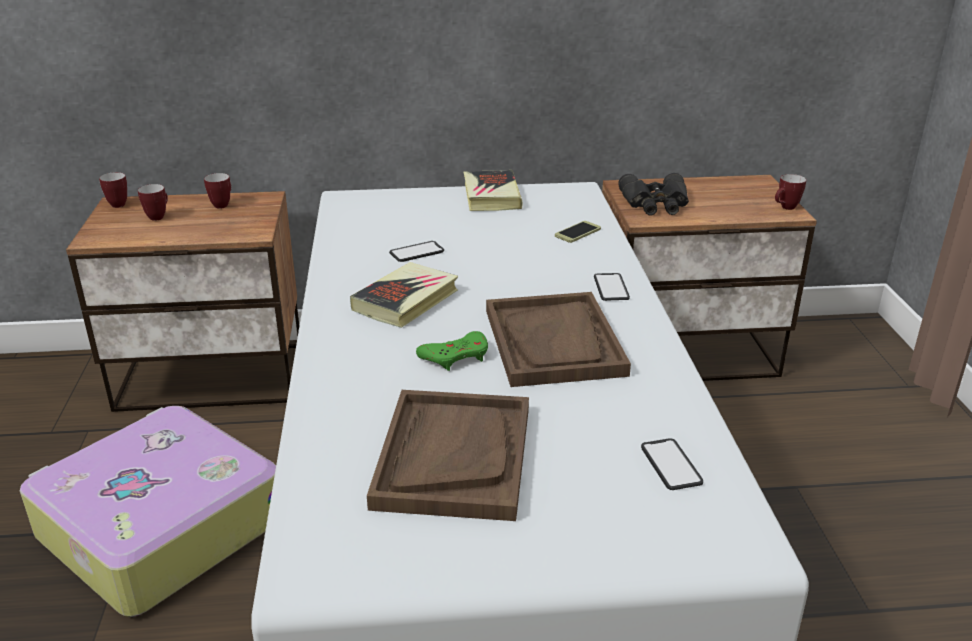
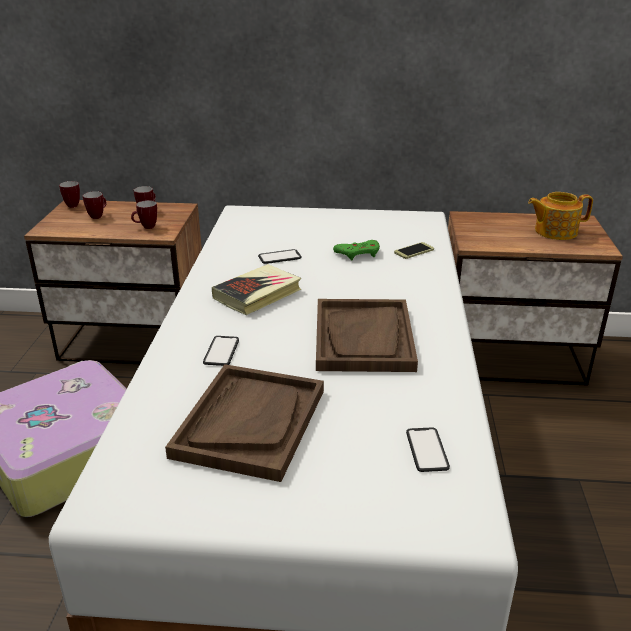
camera: 10 degrees right, 0 degrees up
(456, 356) = (281, 342): green game controller -> green game controller (358, 253)
(491, 196) = (354, 217): book -> none
(611, 288) = (426, 298): phone -> phone (221, 351)
(655, 204) = (487, 232): black binoculars -> none
(732, 197) = (554, 231): none -> teapot
(785, 208) = (598, 244): mug -> mug (146, 227)

